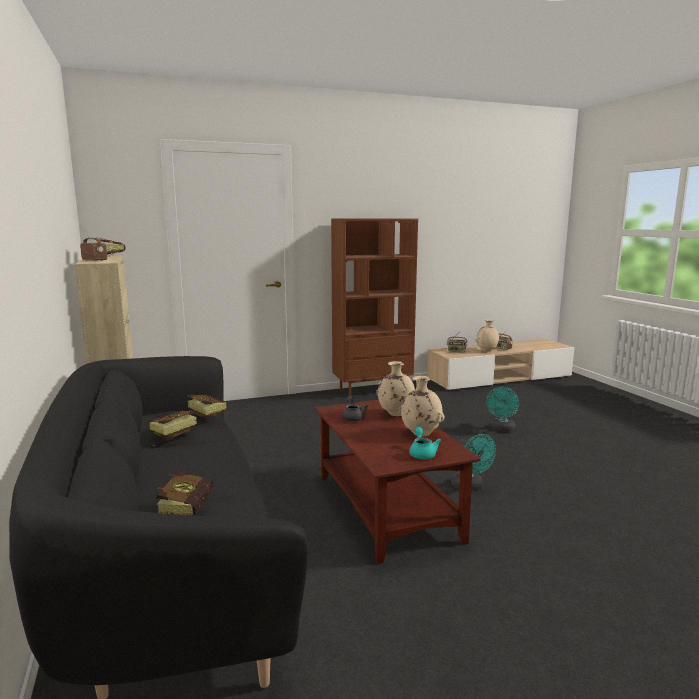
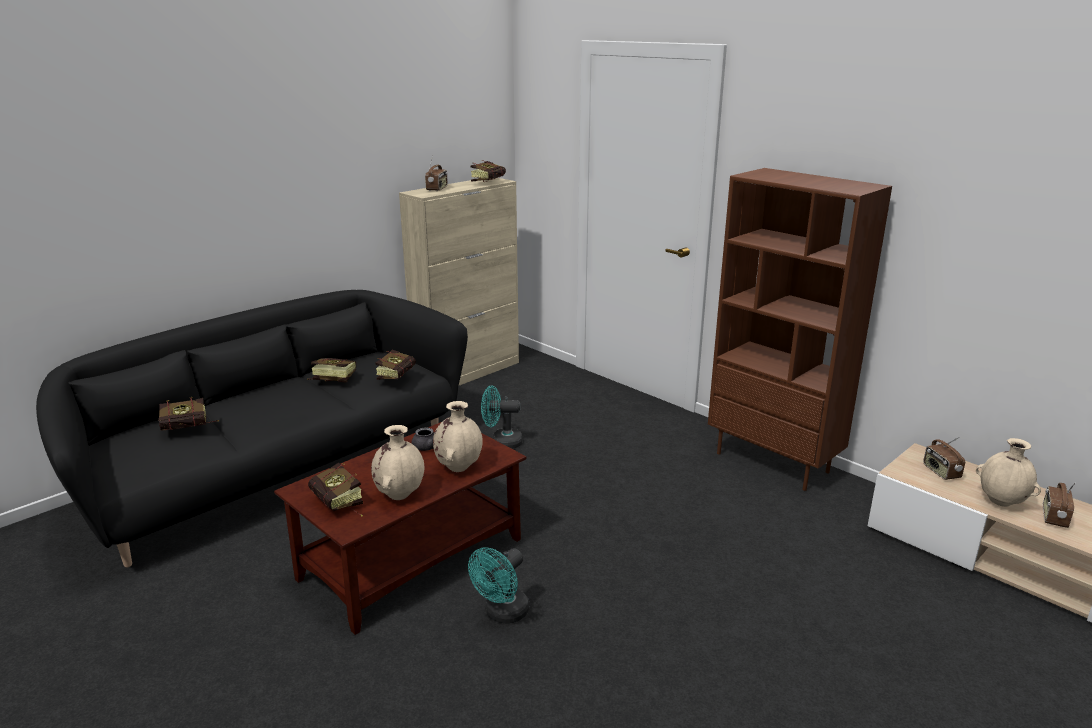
camera: 65 degrees right, 10 degrees up
(422, 453) = (340, 506): turquoise teapot -> book
(502, 429) = (744, 616): turquoise fan -> turquoise fan (501, 442)

